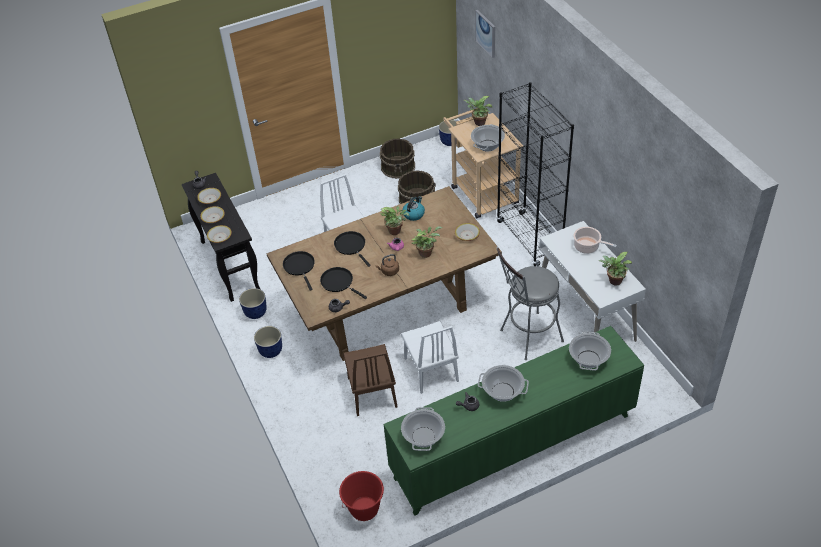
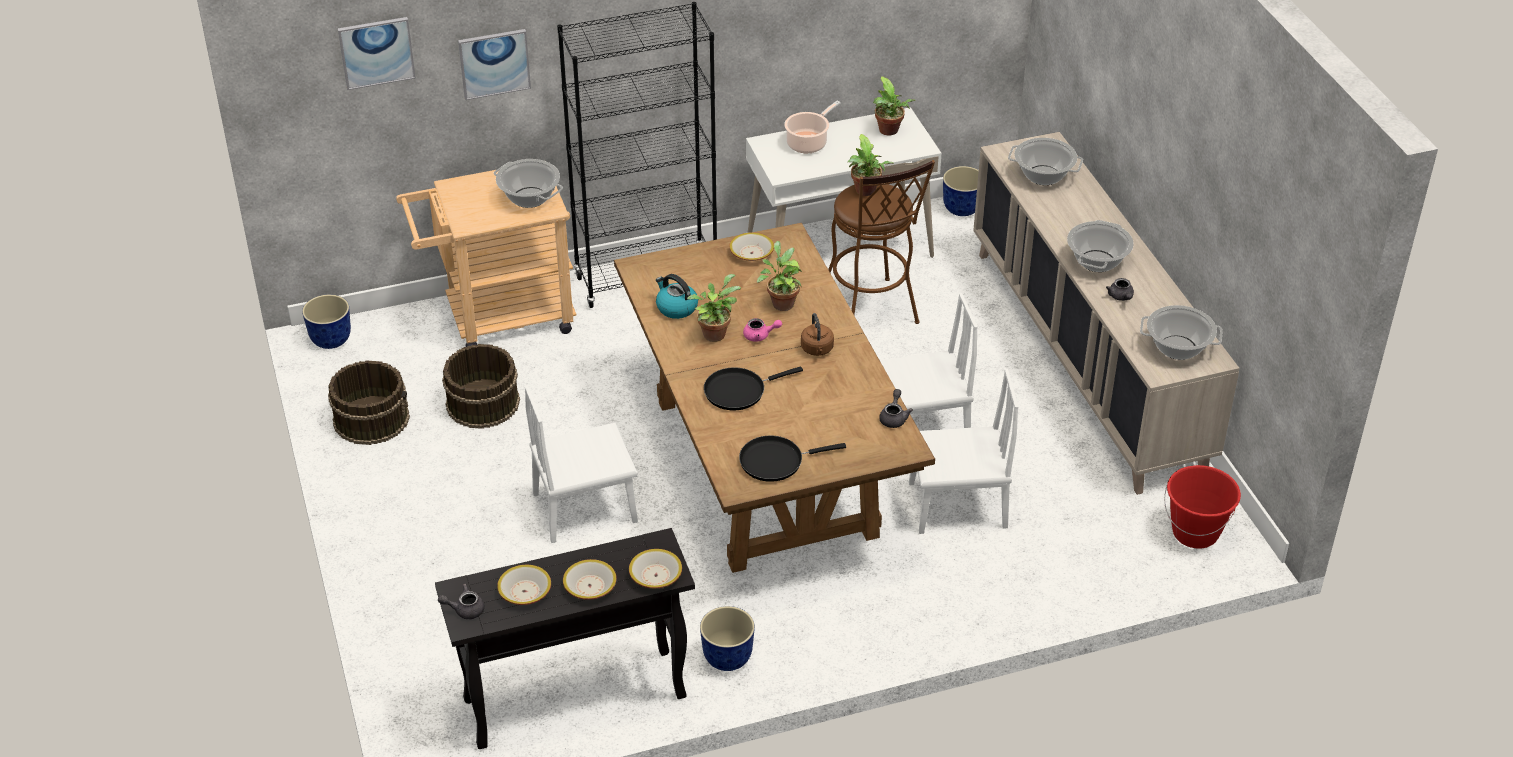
camera: 85 degrees left, 5 degrees down
(270, 351) = (836, 638): planter -> planter (962, 209)
(339, 282) = (830, 413): black frying pan -> none
(372, 392) = (957, 505): brown chair -> white chair
(478, 123) = (458, 200): potted plant -> potted plant (866, 192)
(513, 446) = (1087, 358): green cabinet -> beige cabinet
(516, 79) = (494, 63): none -> picture
(527, 337) = (871, 314): grey stool -> brown stool

